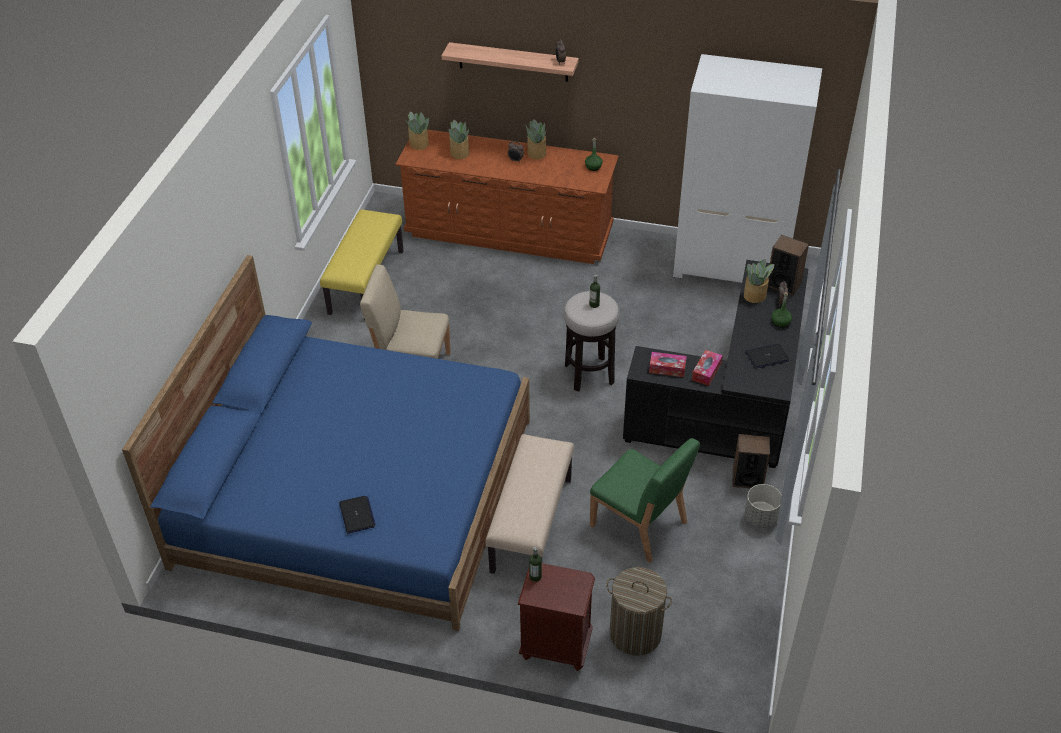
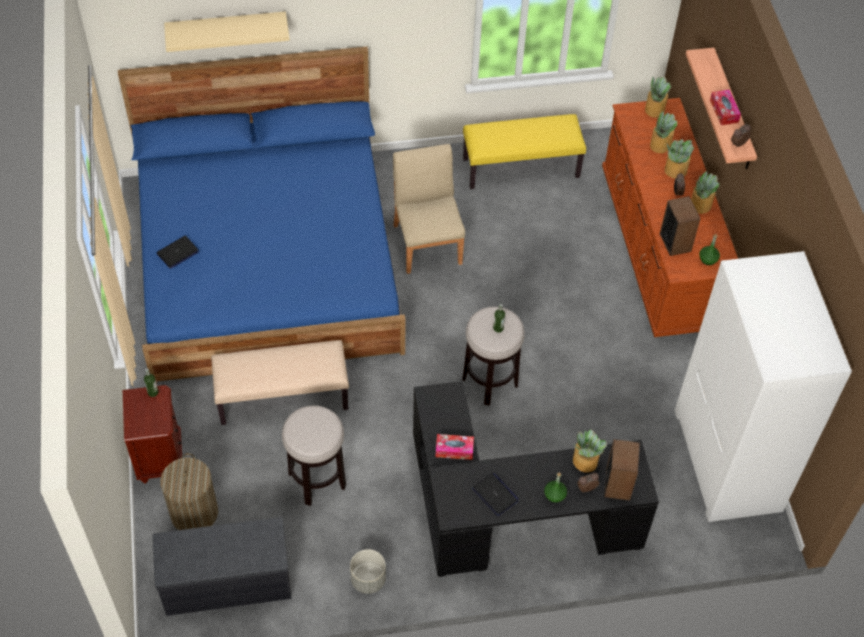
camera: 65 degrees right, 10 degrees up
(170, 320) = (226, 28): none -> beige shelf
(492, 154) = (675, 170): none -> potted plant
(639, 525) = (317, 480): green chair -> stool
(667, 368) = (443, 415): tissue box -> tissue box (724, 111)
(725, 627) = (226, 582): none -> grey bench
(747, 479) = (413, 555): speaker -> speaker (675, 242)

